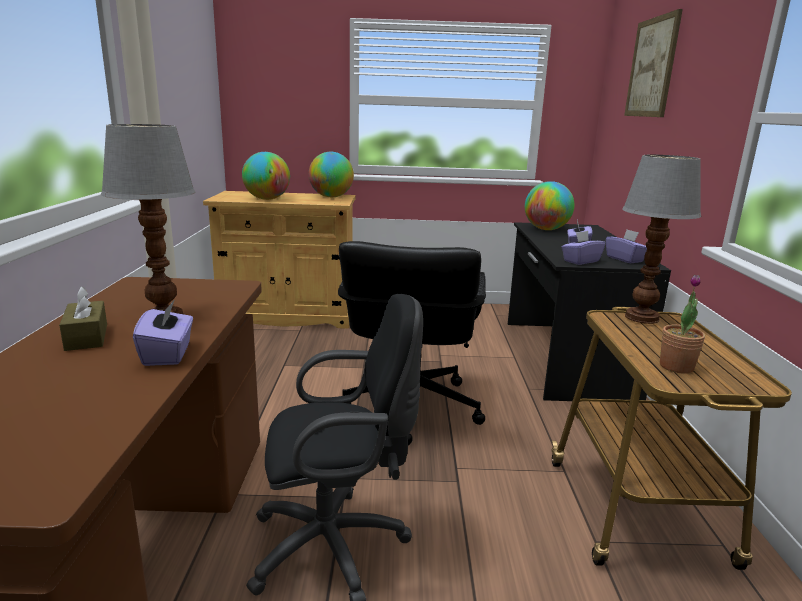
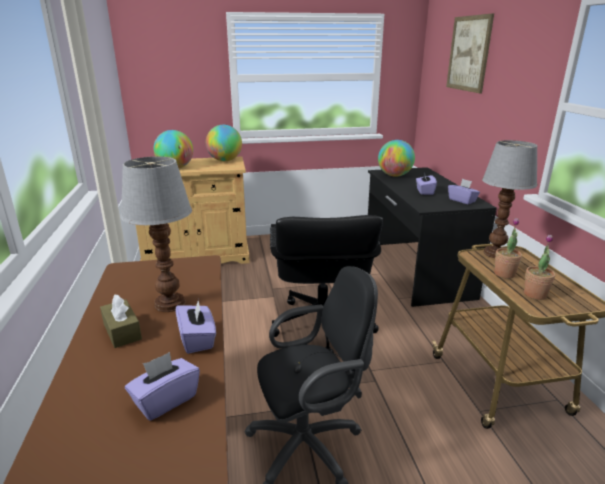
camera: 10 degrees left, 5 degrees up
(580, 261) = (433, 205): purple tissue box -> purple tissue box (165, 400)
(642, 340) = (504, 274): none -> potted plant

